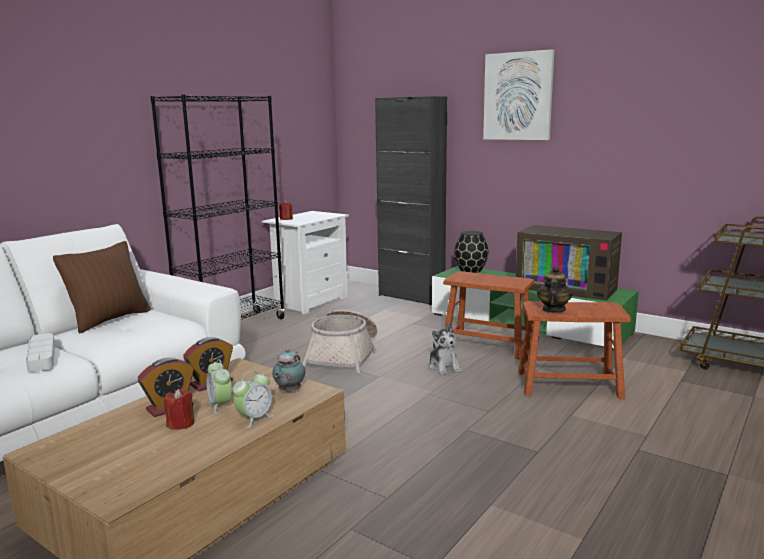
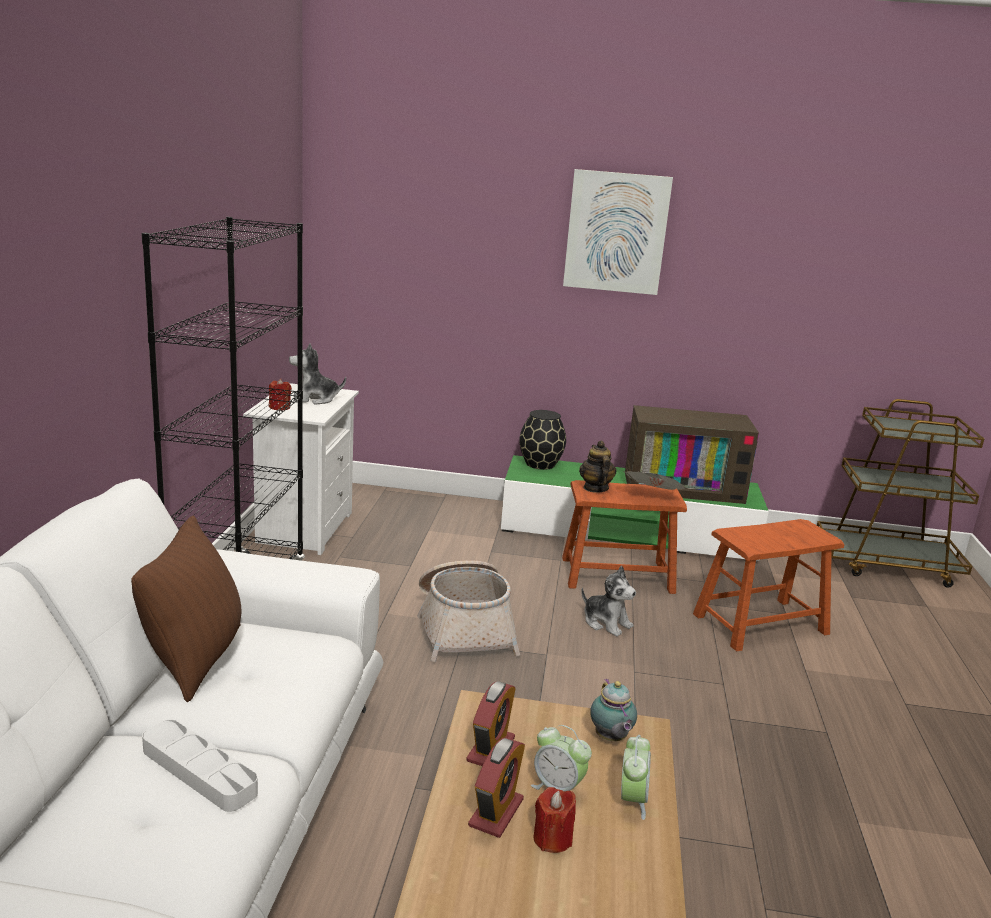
camera: 30 degrees left, 5 degrees up
(314, 216) = (315, 399): none -> plush toy
(411, 297) = (440, 502): black cabinet -> none
(504, 282) = (653, 497): none -> newspaper
(553, 310) = (762, 541): teapot -> teapot (595, 488)

